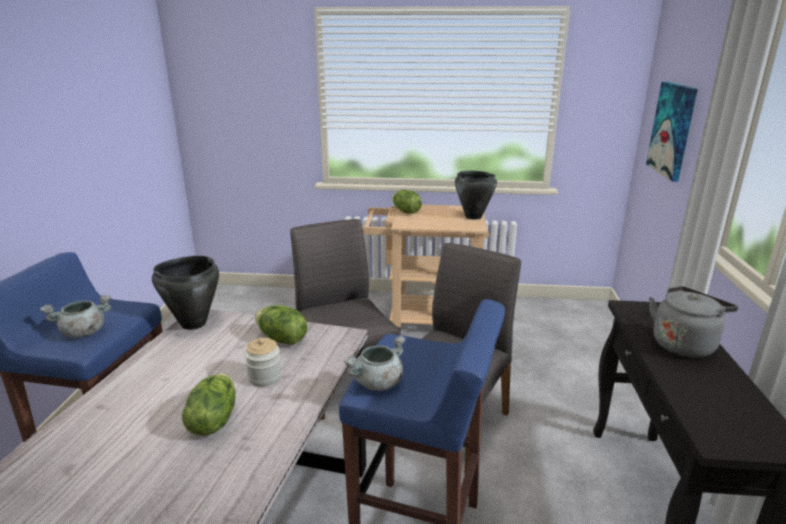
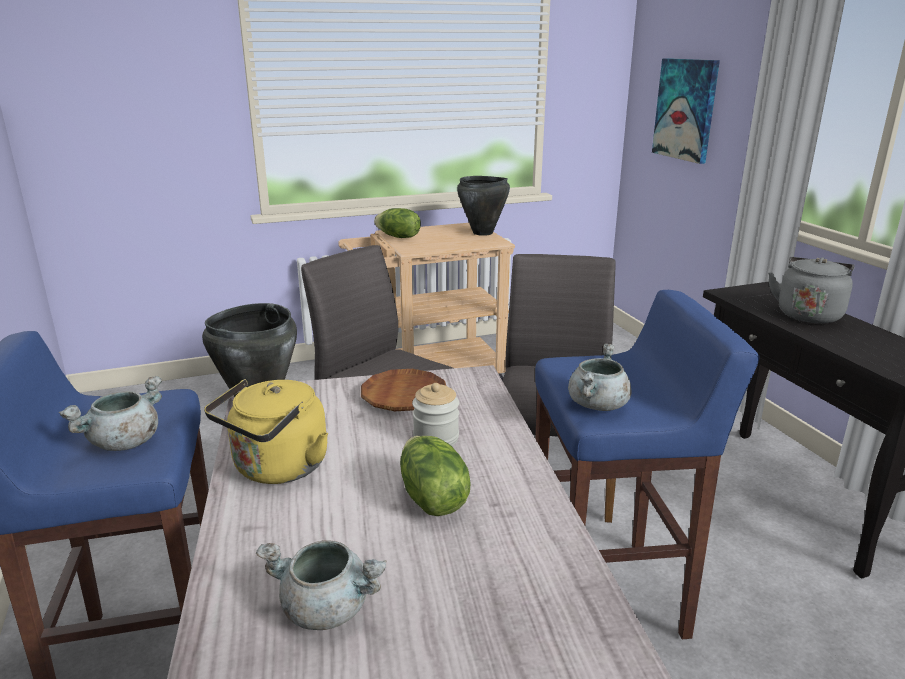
camera: 25 degrees left, 0 degrees up
(79, 474) = (327, 609): none -> grey cooking pot
(155, 371) = (277, 469): none -> yellow kettle
(281, 339) = (404, 396): lettuce -> brown plate

